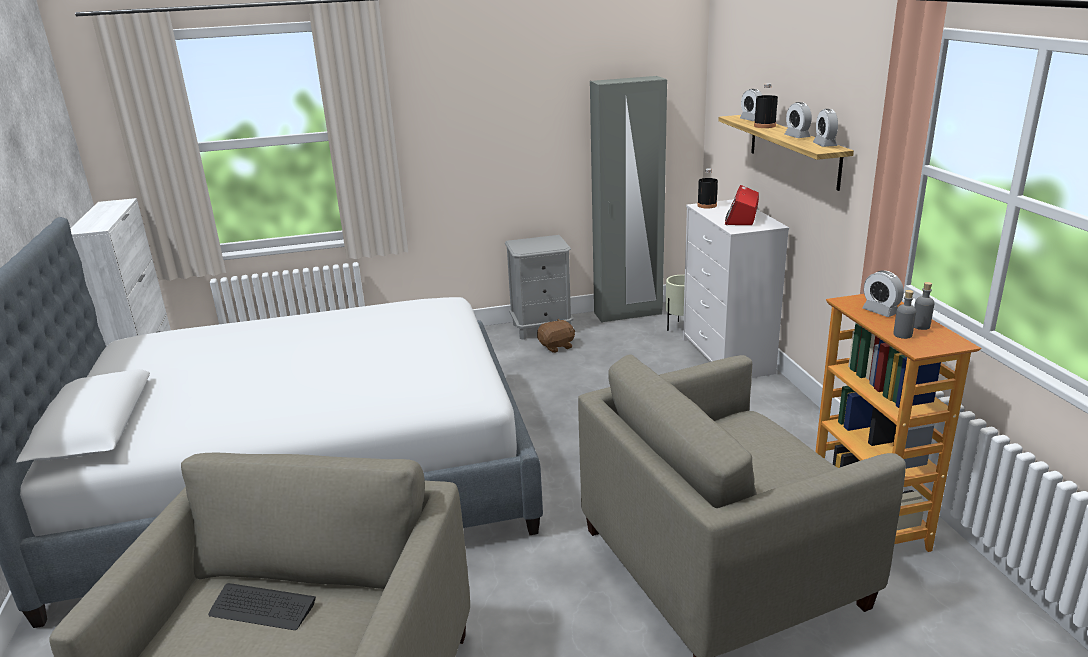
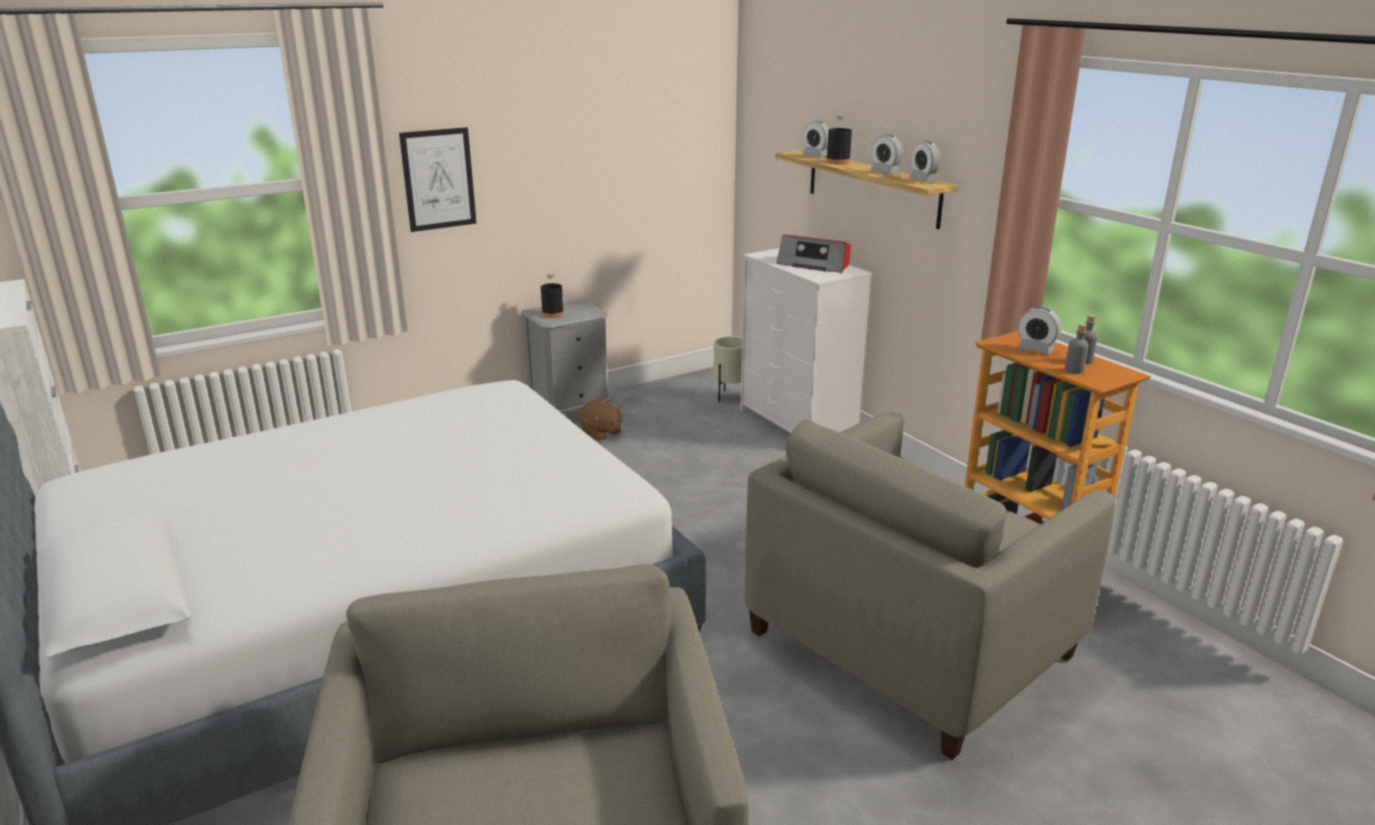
camera: 20 degrees left, 0 degrees up
(262, 608) = (505, 777): keyboard -> none
(438, 133) = (438, 179): none -> picture
(557, 346) = (600, 433): brown plush toy -> brown plush toy turned 90 degrees clockwise
(628, 313) = (663, 387): grey wardrobe -> none
(707, 205) = (767, 254): black bottle -> black bottle (553, 314)
(741, 217) = (814, 264): radio -> radio turned 60 degrees counterclockwise

